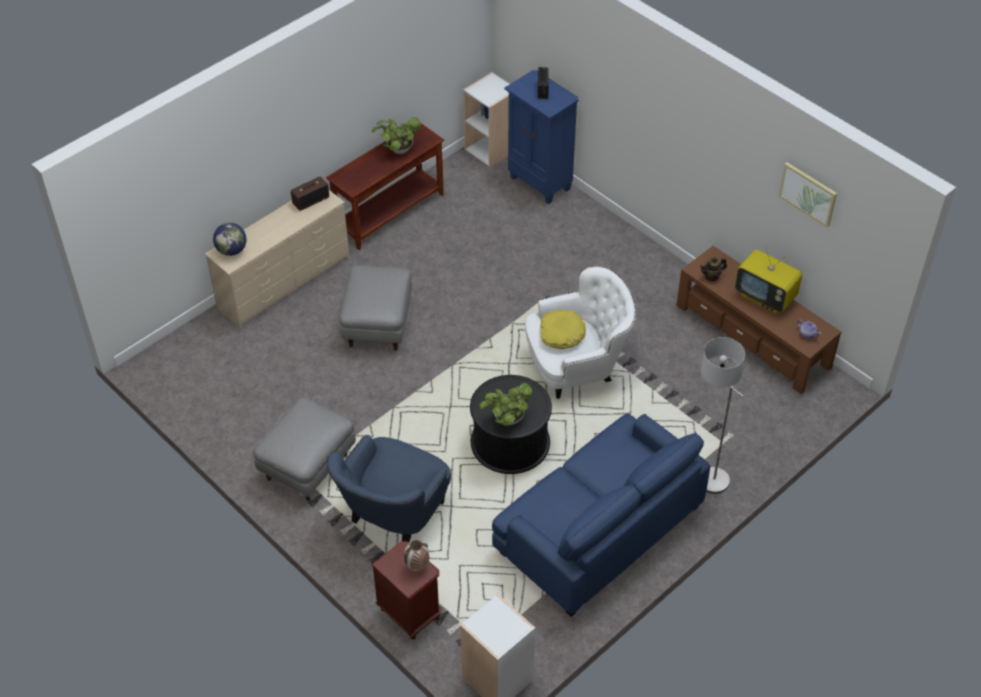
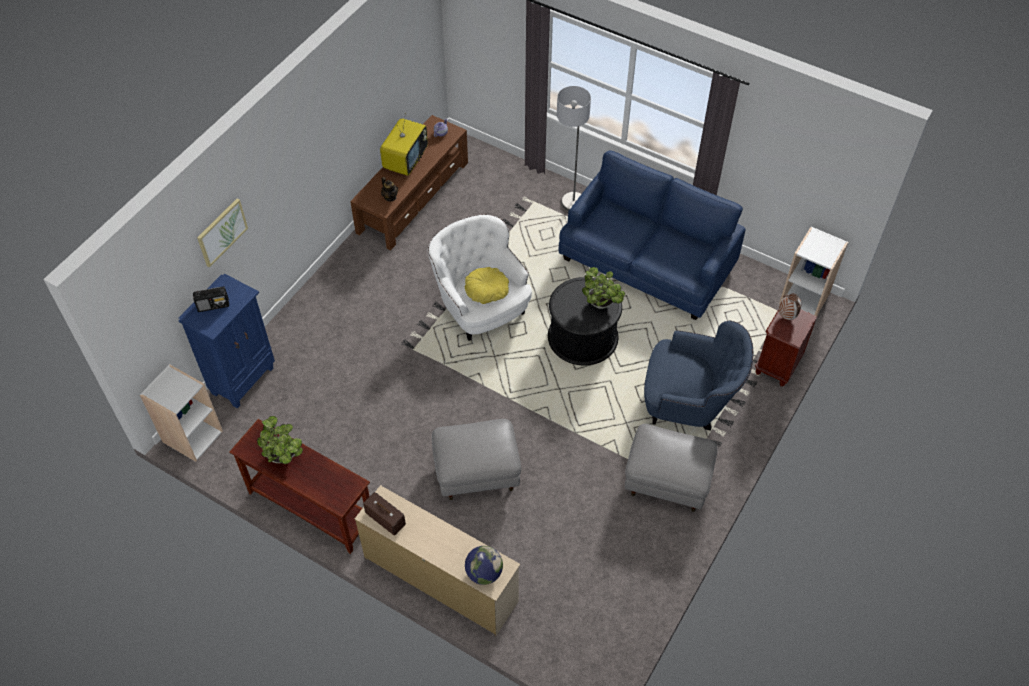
camera: 105 degrees left, 5 degrees up
(808, 193) = (383, 59): picture -> picture (221, 232)

